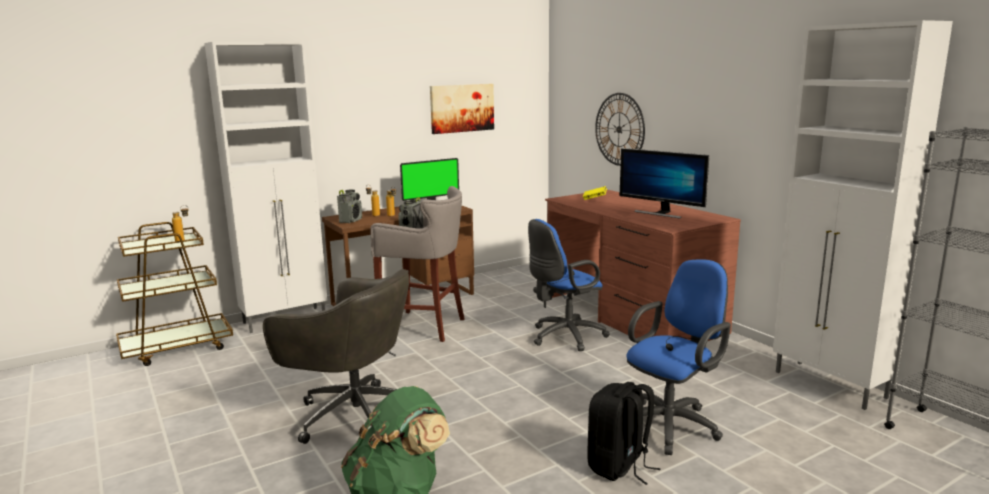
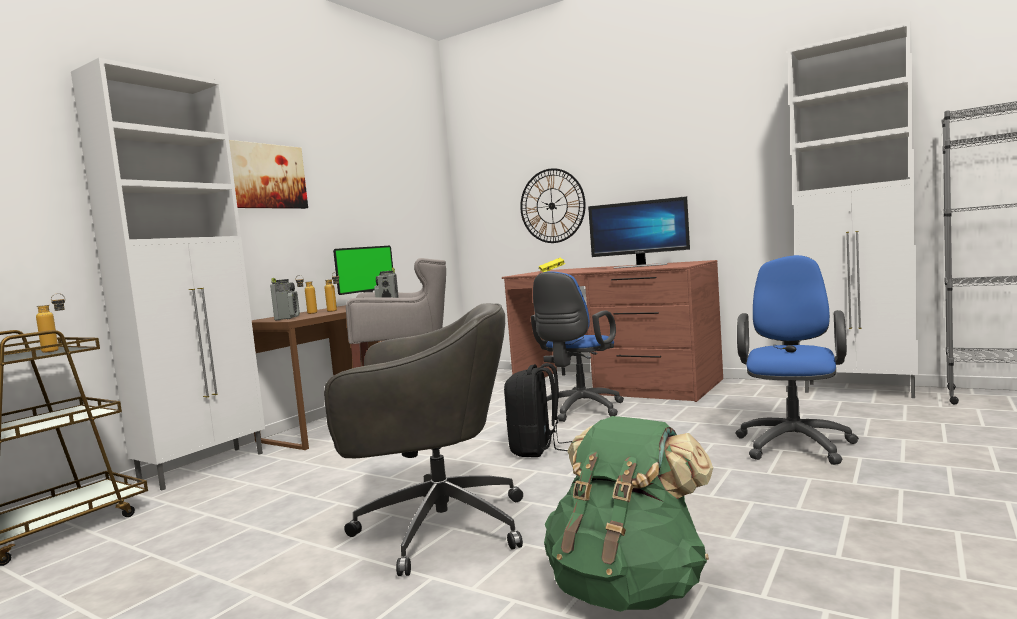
camera: 25 degrees left, 10 degrees down
(461, 108) = (379, 196): picture -> picture (261, 176)
(619, 467) = (813, 485): black backpack -> black backpack (536, 449)

